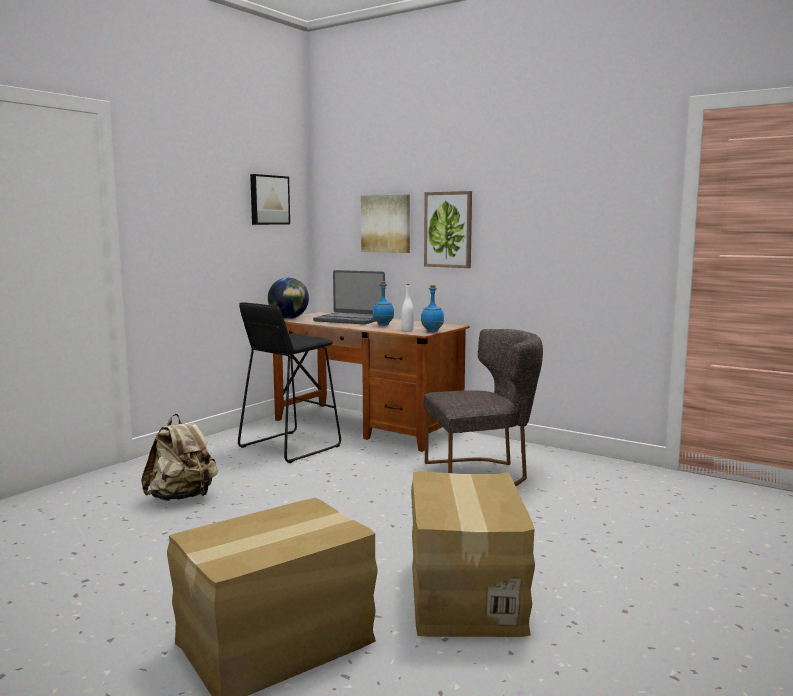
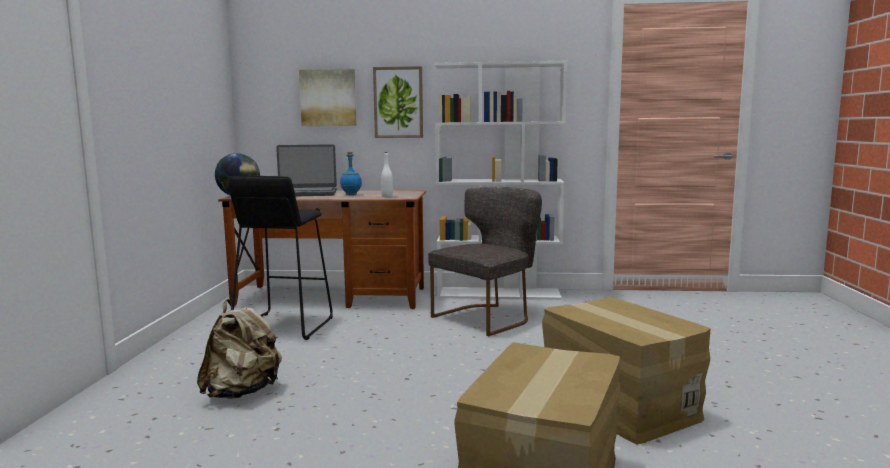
camera: 30 degrees left, 0 degrees up
(268, 200) = (204, 70): picture -> none
(432, 331) = (411, 195): blue bottle -> none
(533, 451) = (499, 294): none -> white bookcase

